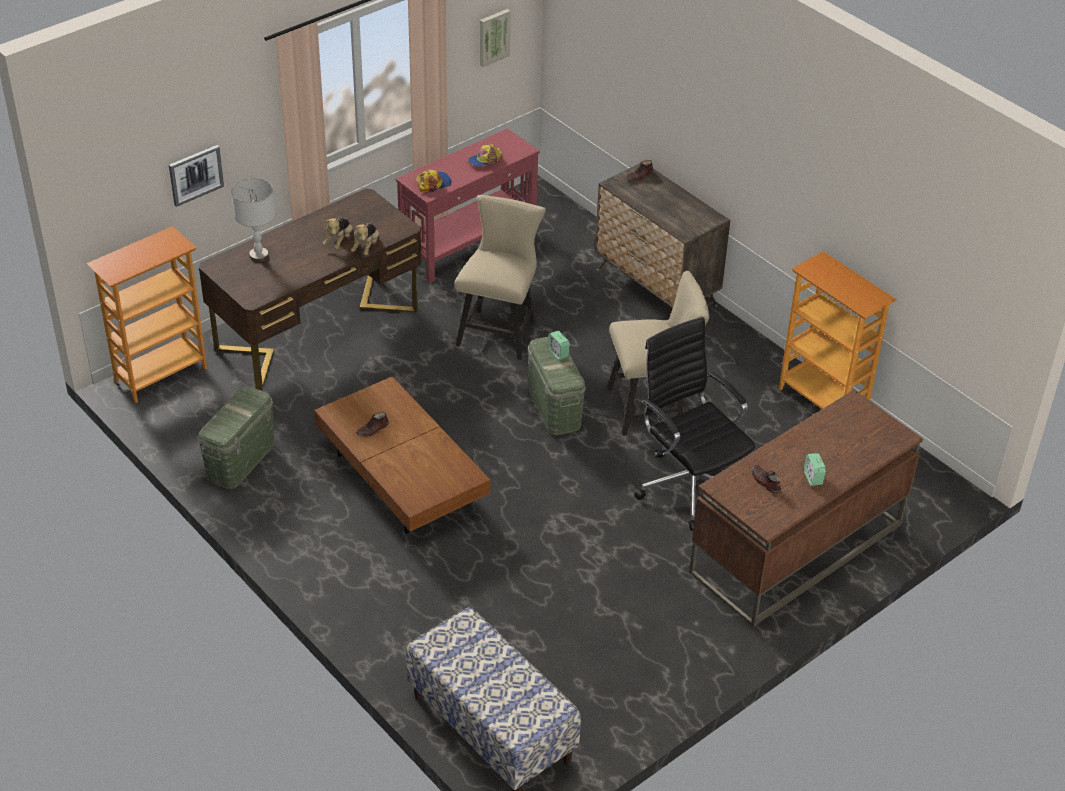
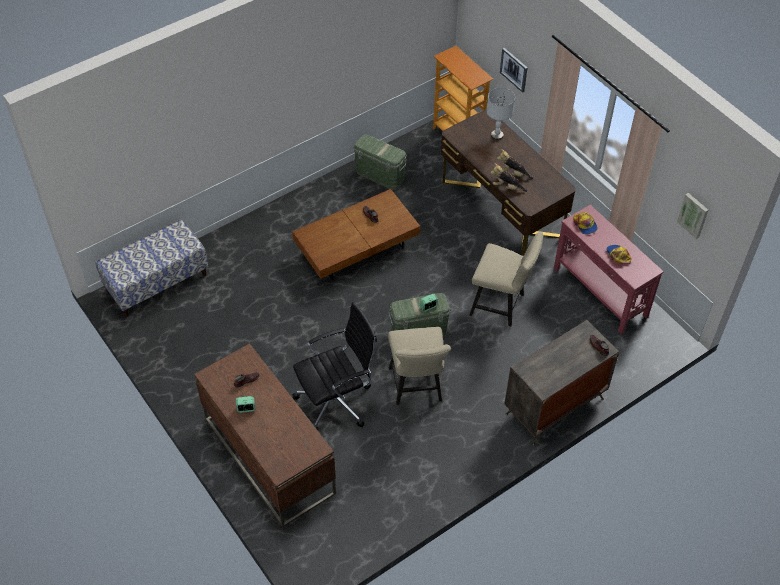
camera: 95 degrees right, 10 degrees up
(823, 402) = (417, 500): bookcase -> none

